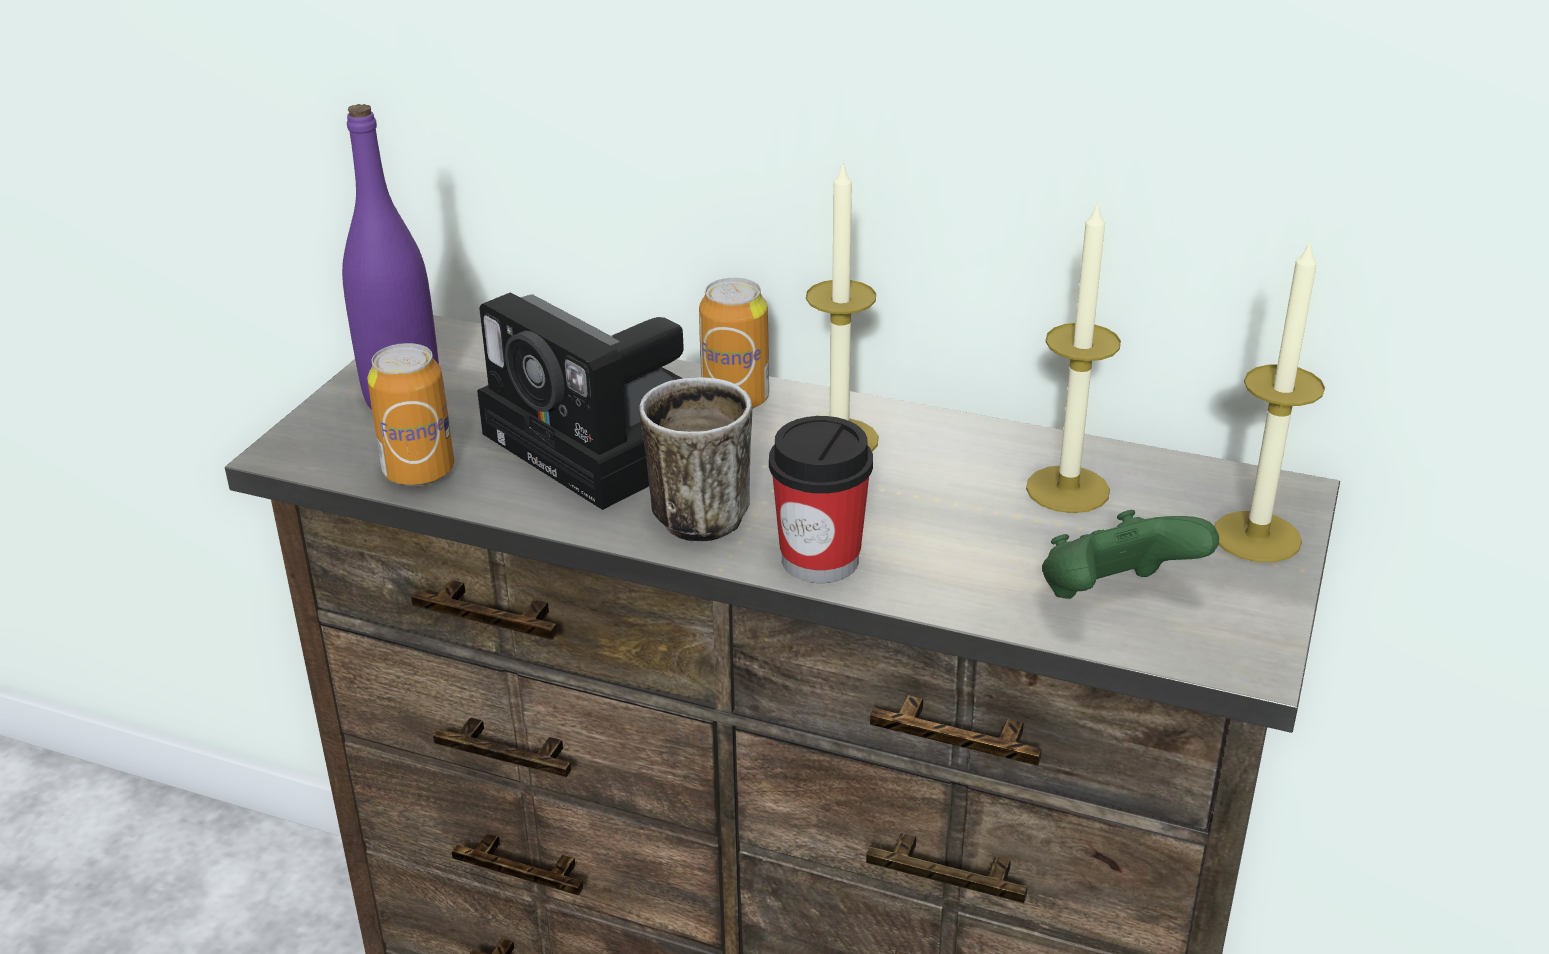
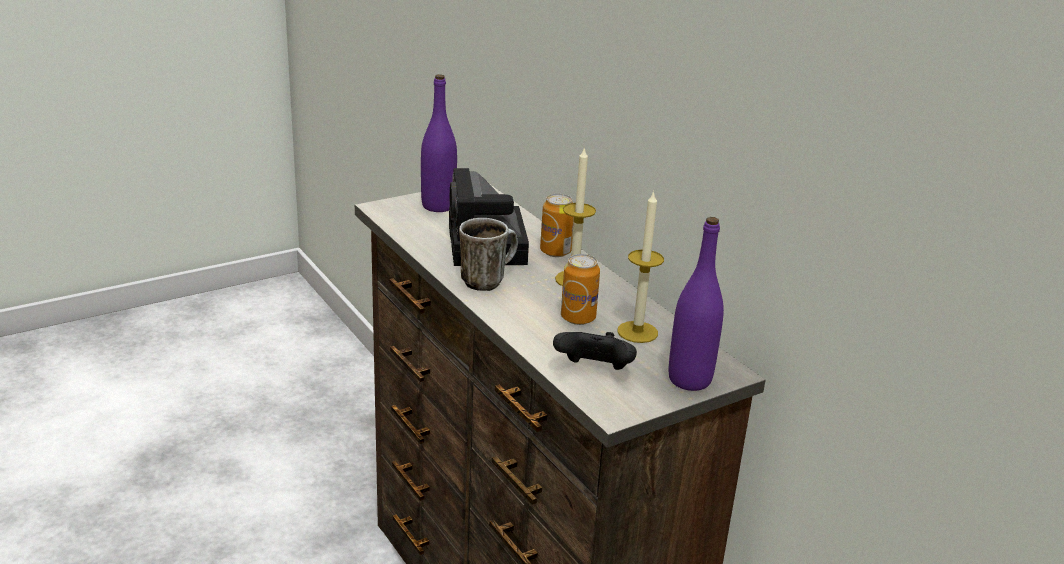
camera: 35 degrees right, 5 degrees down
(419, 472) = (411, 230): can -> can (578, 318)
(820, 560) = (504, 312): cup -> none
(1113, 599) = (594, 371): green game controller -> black game controller
(1256, 537) = (689, 380): candle -> purple bottle

